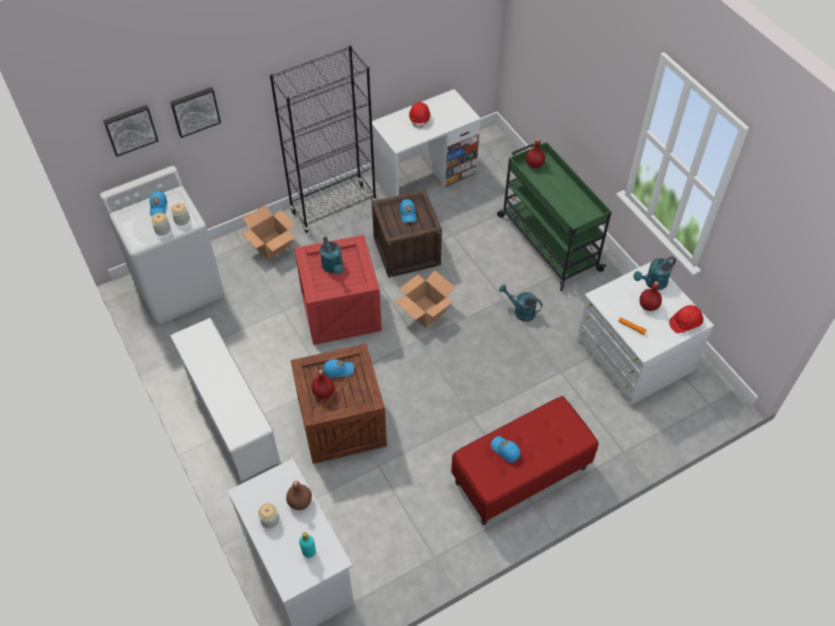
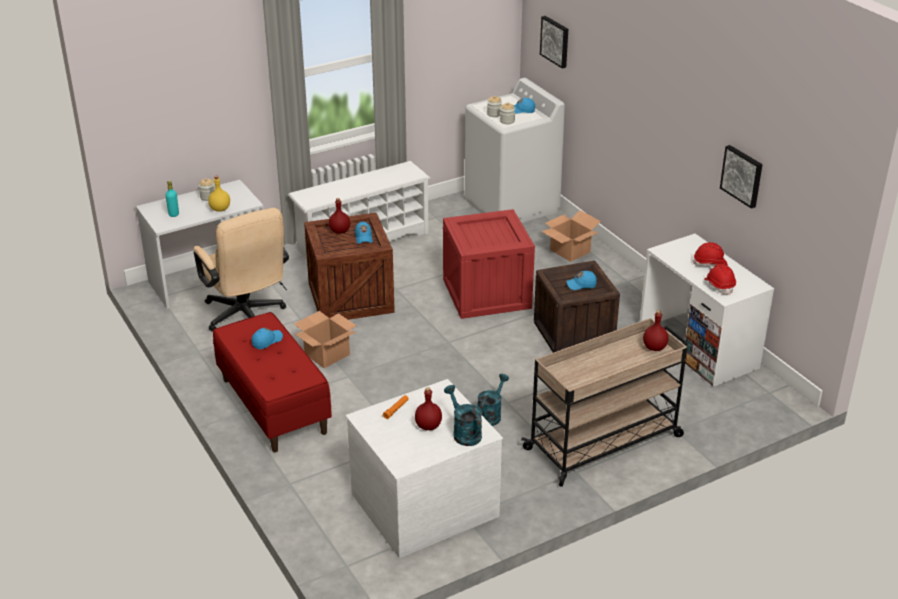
camera: 90 degrees right, 20 degrees down
(195, 111) = (591, 68): picture -> picture (742, 175)
(299, 502) = (220, 209): brown bottle -> yellow bottle
(333, 267) = (490, 233): turquoise watering can -> none
(334, 208) = (630, 285): black bookcase -> none
(374, 517) = (246, 317): none -> beige office chair
(426, 311) = (487, 347): cardboard box -> cardboard box (327, 355)
(547, 242) = (605, 442): green cart -> beige cart
(685, 323) = (400, 453): red hard hat -> red hard hat (719, 285)

